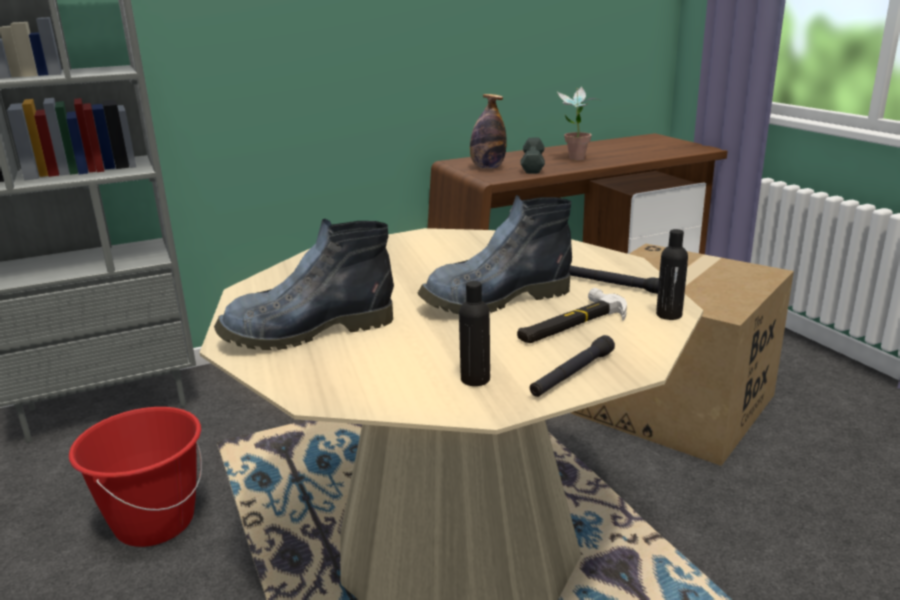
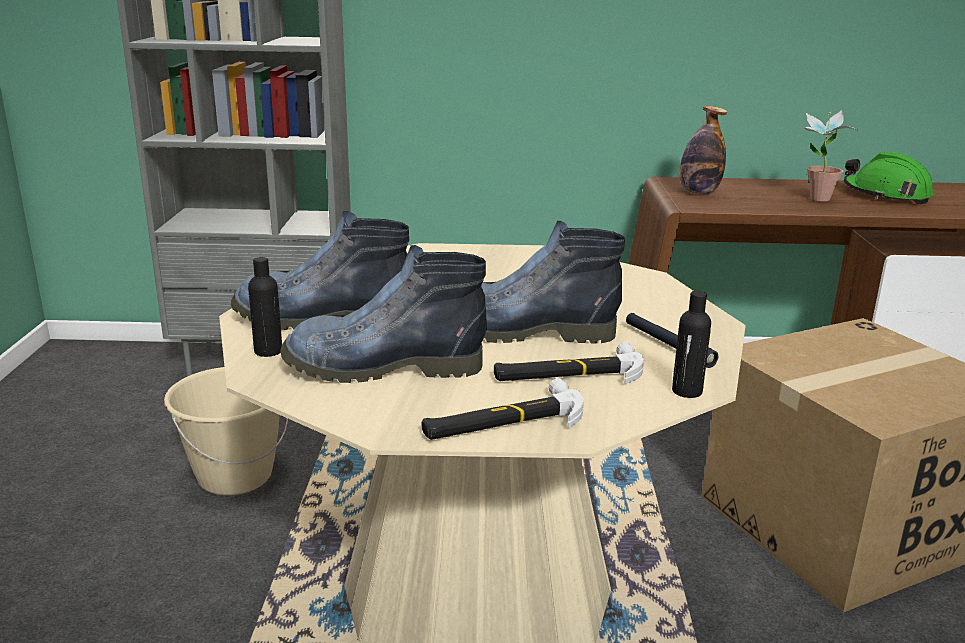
camera: 25 degrees right, 0 degrees up
(154, 522) = (235, 476): red bucket -> beige bucket
(416, 359) = (380, 368): none -> boot
(475, 379) = (408, 400): black bottle -> black bottle (268, 351)
(532, 164) = (757, 196): grey dumbbell -> none
(572, 374) = (503, 421): black flashlight -> hammer
(615, 149) = (886, 195): none -> green hard hat

